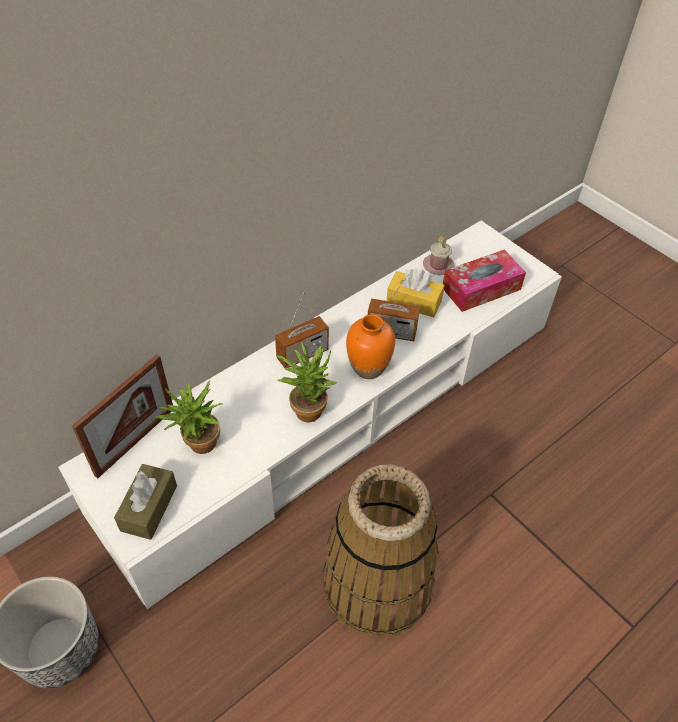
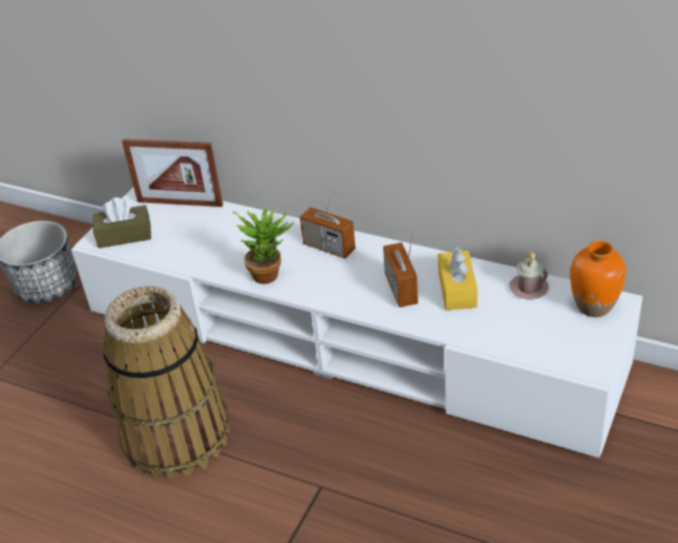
camera: 70 degrees right, 10 degrees down
(198, 446) = (193, 234): potted plant -> none
(368, 368) = (342, 291): orange vase -> orange vase (594, 306)
(481, 288) = (522, 331): tissue box -> none

